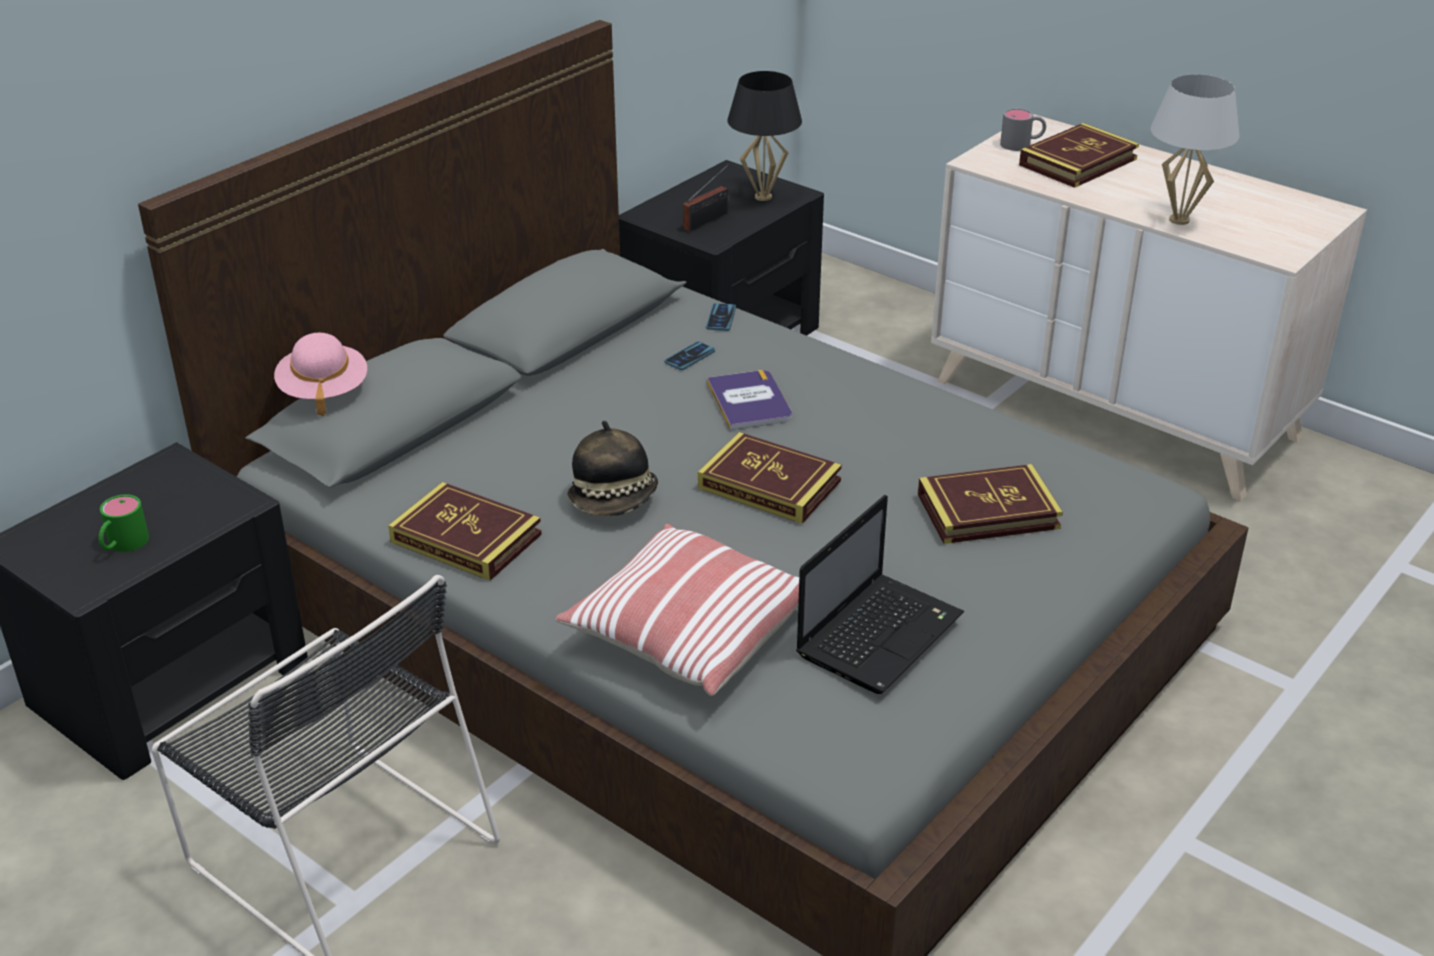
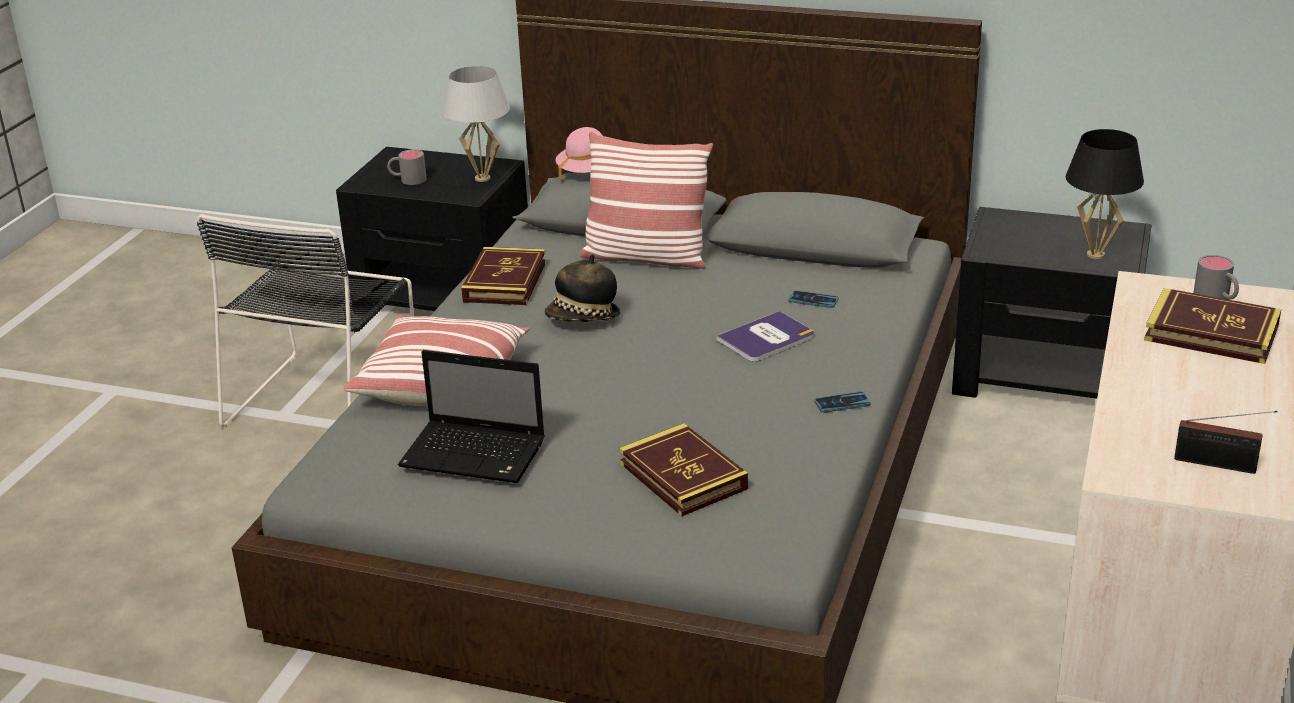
camera: 70 degrees right, 5 degrees down
(123, 545) = (407, 179): green mug -> grey mug
(497, 428) = (646, 257): none -> pillow
(708, 221) = (1018, 243): radio -> radio (1219, 465)
(721, 318) = (889, 298): phone -> phone (842, 403)
(769, 484) = (648, 372): book -> none
(1179, 220) = (1135, 406): white table lamp -> white table lamp (483, 178)

